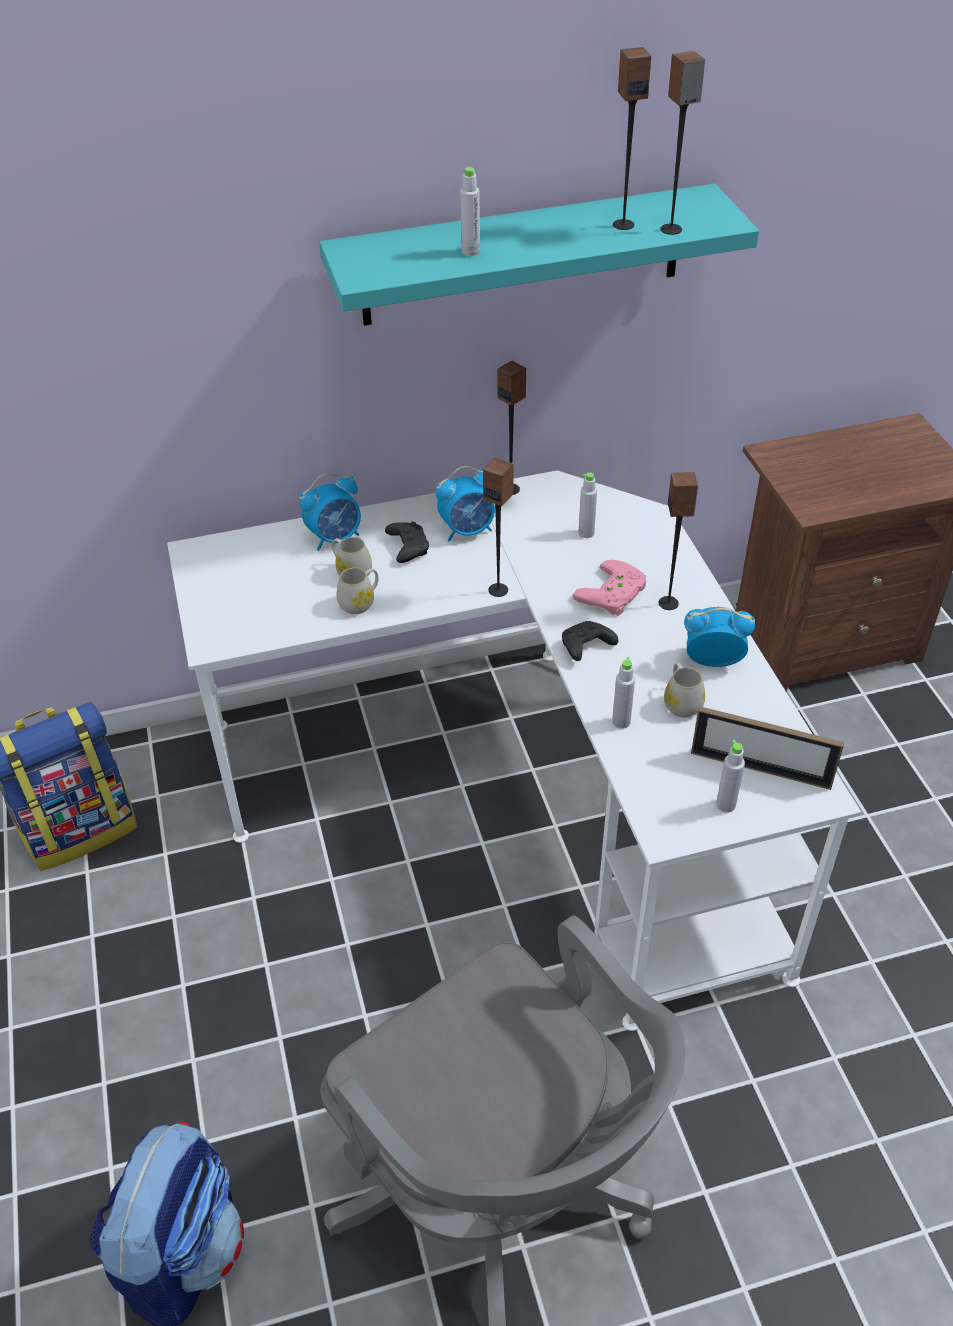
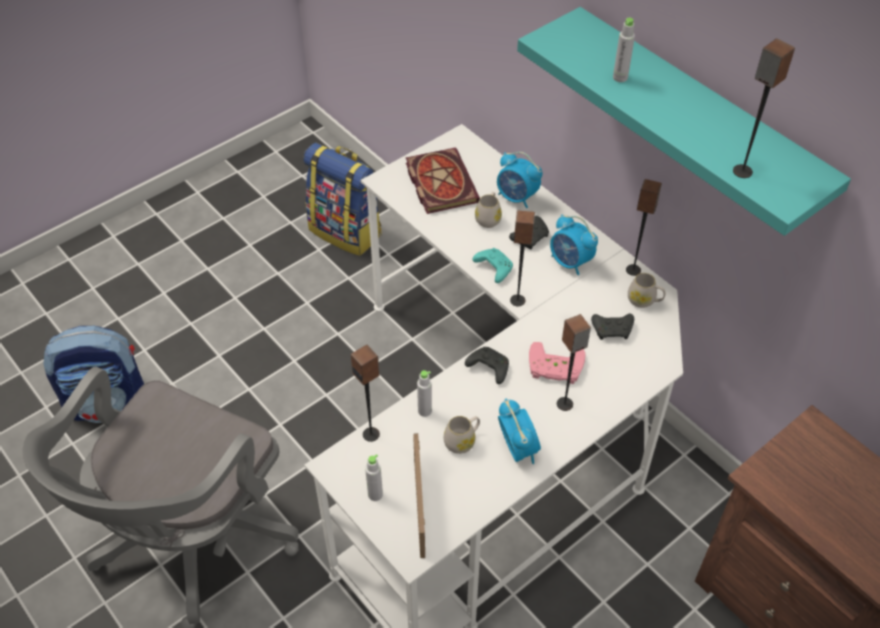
camera: 65 degrees right, 5 degrees up
(255, 594) = (439, 182): none -> book
(360, 602) = (461, 234): white mug -> white mug (644, 301)
(435, 593) = (493, 268): none -> turquoise game controller
(586, 533) = (613, 330): grey bottle -> black game controller
(623, 224) = (727, 143): speaker -> speaker (371, 434)

